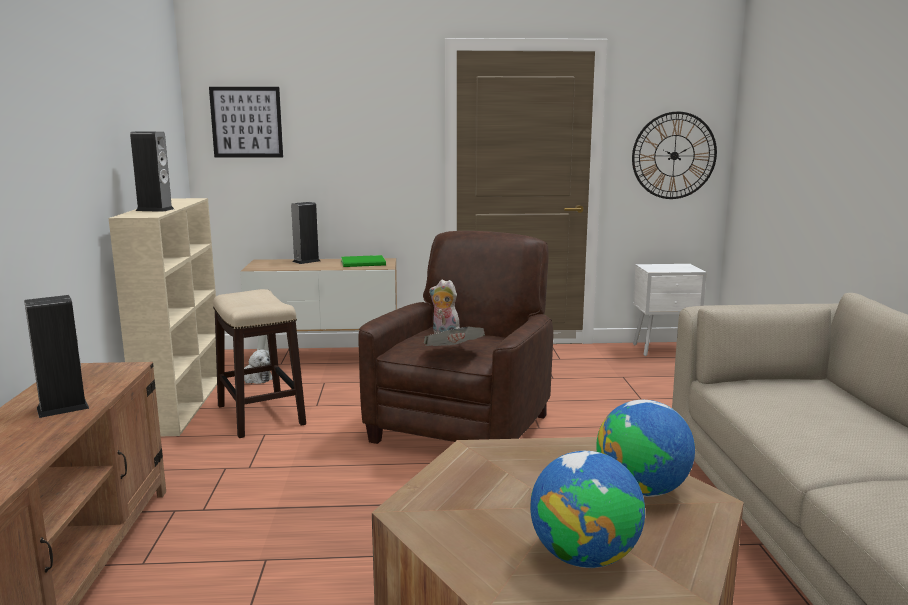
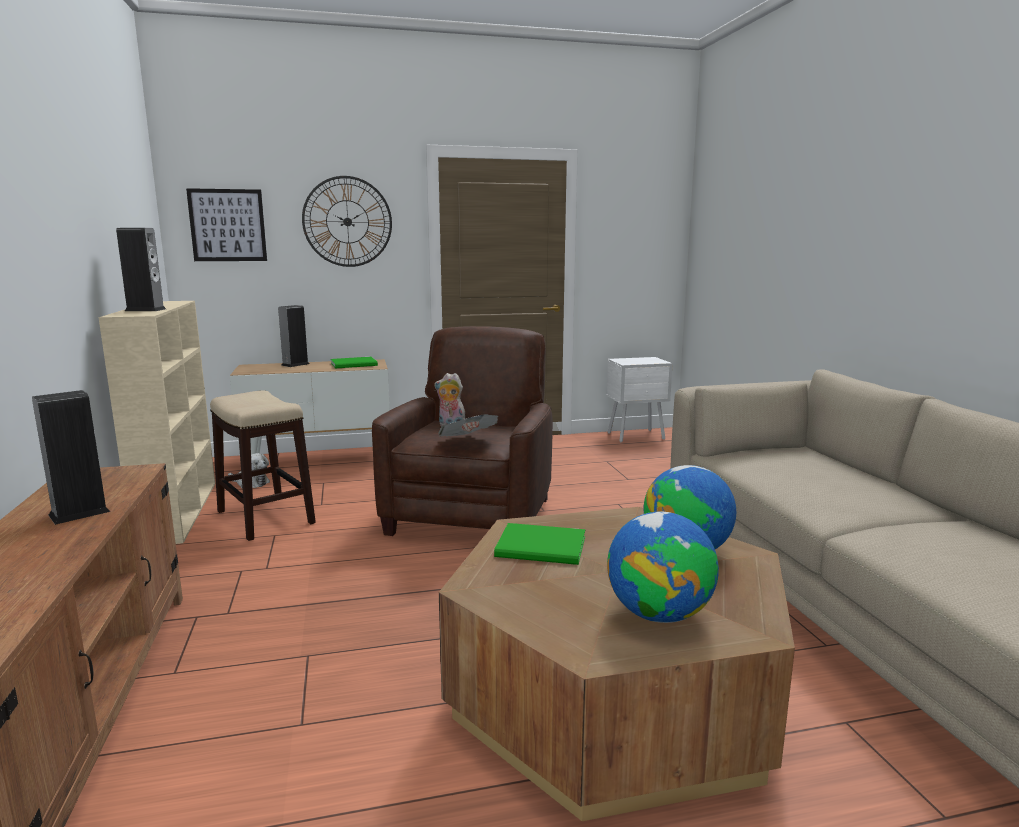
camera: 10 degrees left, 0 degrees up
(492, 474) = (543, 548): none -> green book
(674, 155) = (638, 258): wall clock -> wall clock (347, 222)

